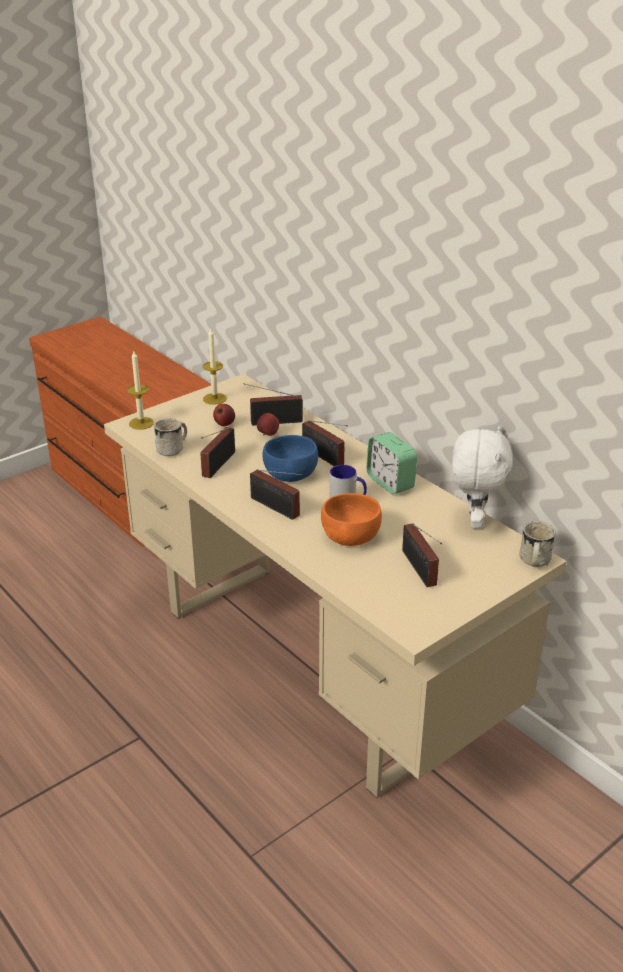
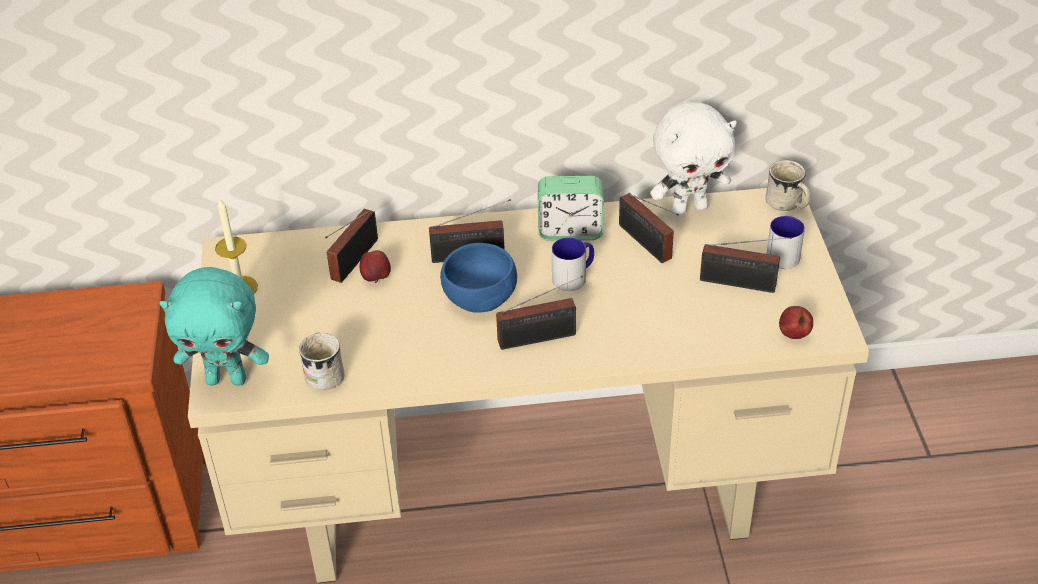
camera: 55 degrees left, 10 degrees up
(141, 423) = (227, 379): candle -> turquoise plush toy
(216, 465) = (402, 350): radio -> radio (646, 244)
(224, 424) = (313, 305): apple -> apple (793, 334)
(351, 535) = (643, 304): orange bowl -> none
(474, 520) = (689, 208): white plush toy -> white plush toy turned 120 degrees clockwise
(475, 577) = (783, 253): none -> mug

